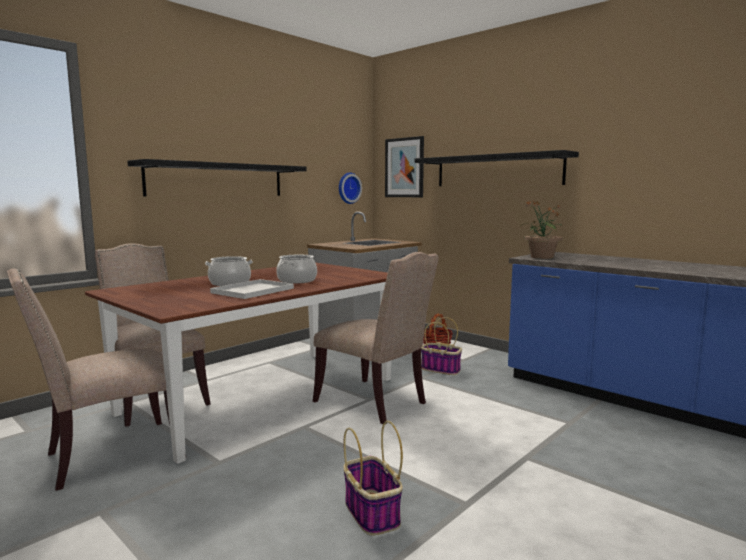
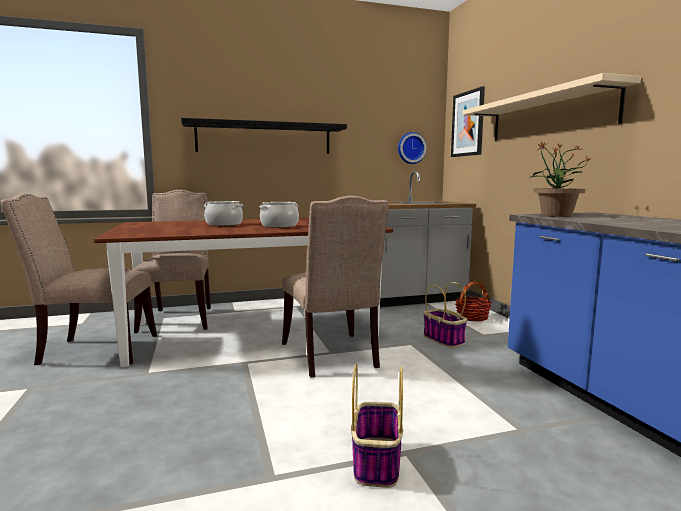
camera: 30 degrees right, 0 degrees up
(252, 291) = (219, 229): white tray -> none
(371, 512) = (180, 452): basket -> basket (376, 461)
(497, 171) = (549, 115): black shelf -> beige shelf

